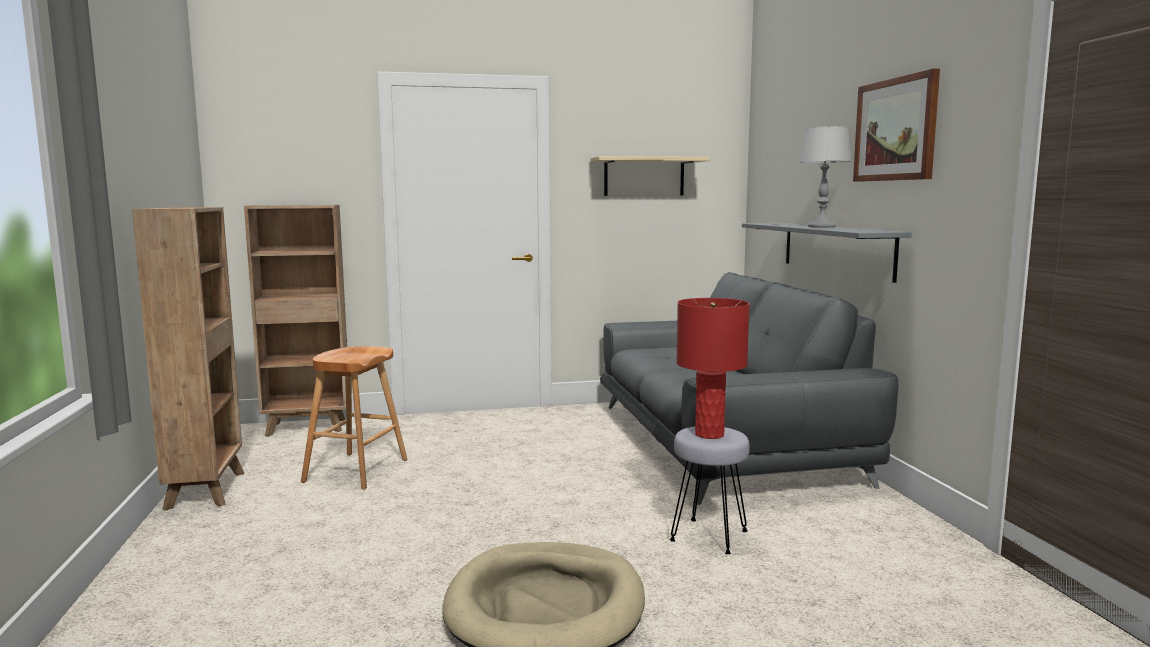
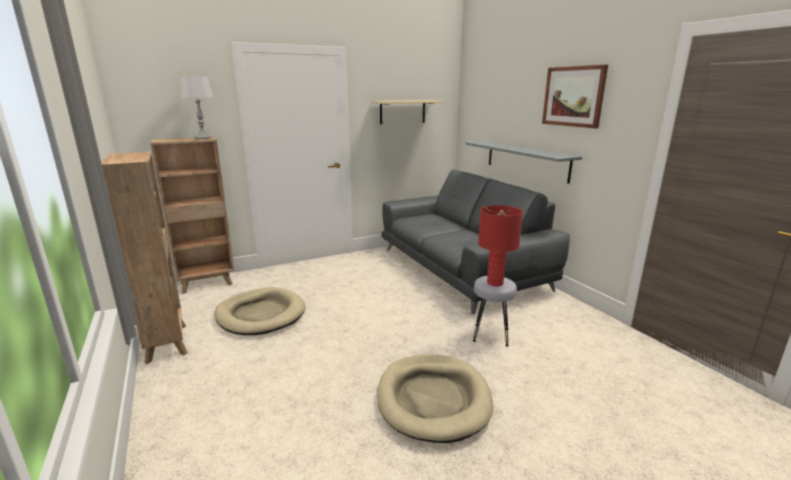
camera: 15 degrees left, 10 degrees up
(356, 471) = (261, 314): brown stool -> beige dog bed
(821, 227) = (521, 149): grey table lamp -> grey table lamp (203, 138)

